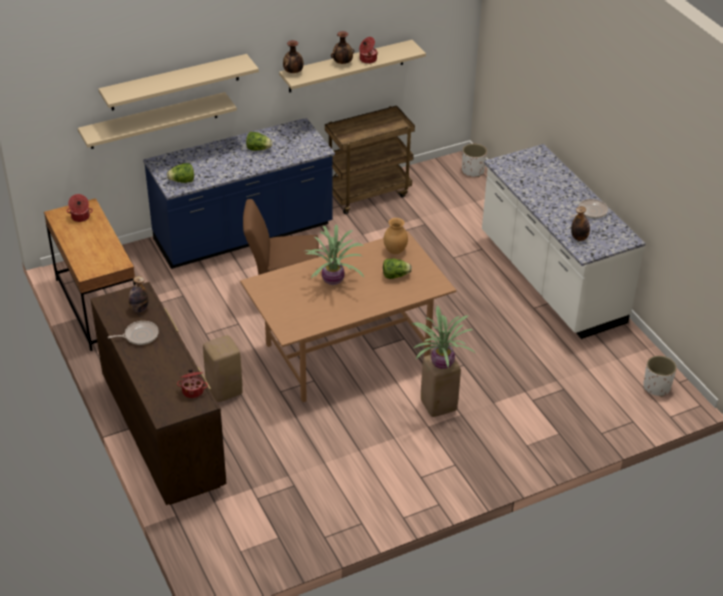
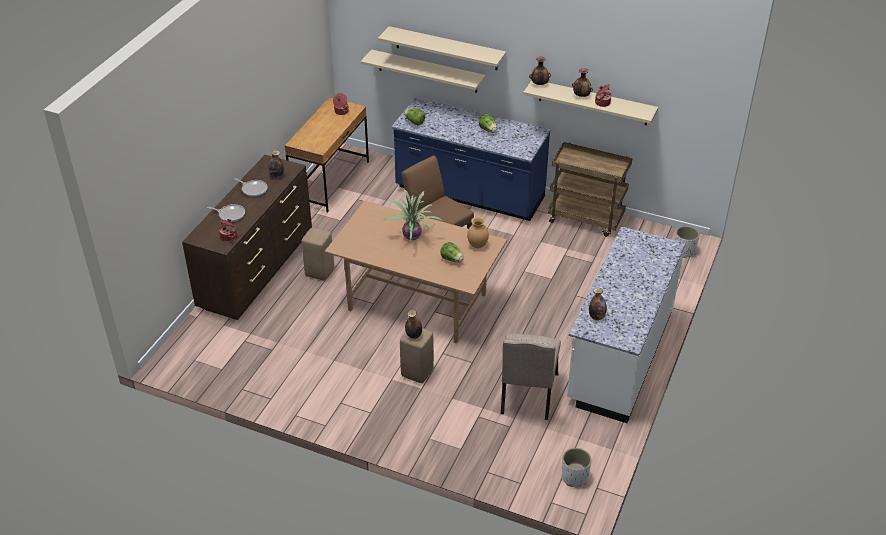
camera: 50 degrees right, 0 degrees up
(441, 363) = (414, 335): potted plant -> bottle
(539, 357) = (527, 396): none -> beige chair
(590, 212) = (636, 307): frying pan -> frying pan (230, 215)

